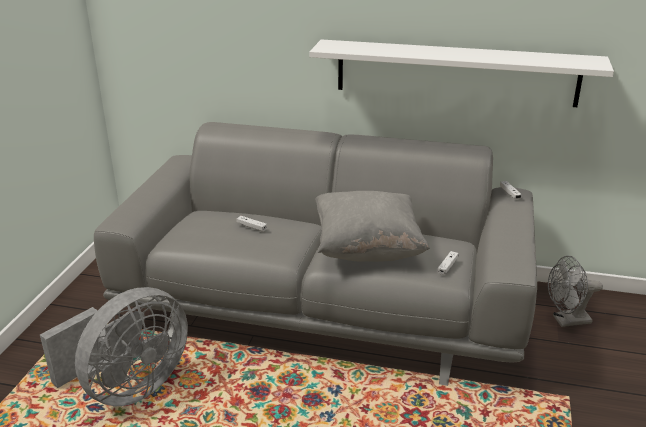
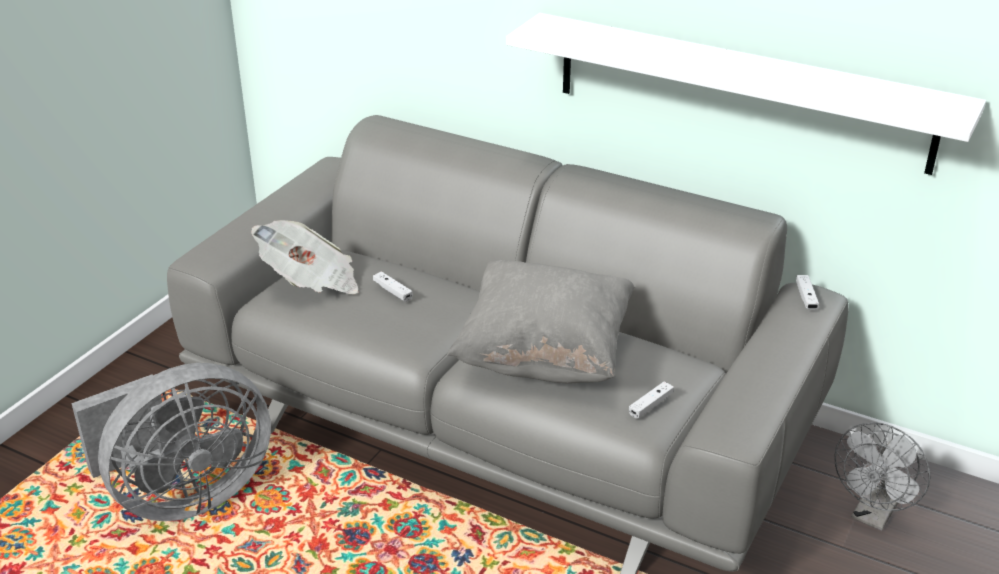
camera: 15 degrees right, 5 degrees up
(194, 228) = (311, 282): none -> newspaper
(566, 321) = (873, 515): grey fan -> grey fan turned 60 degrees counterclockwise

